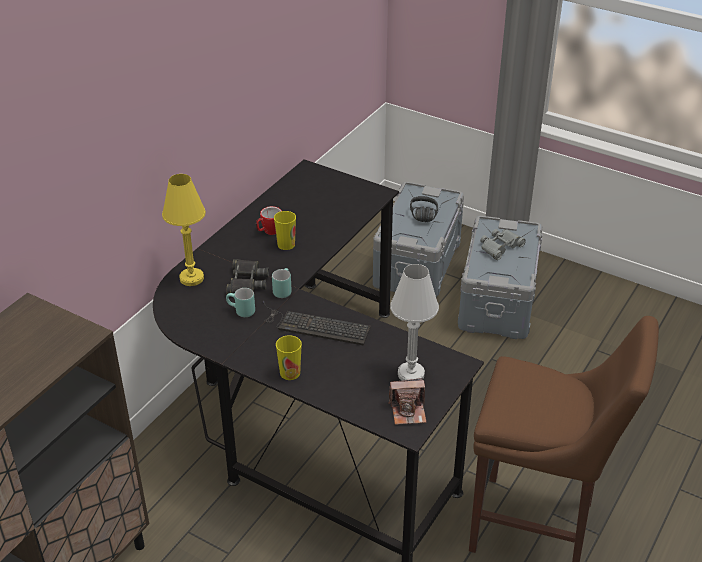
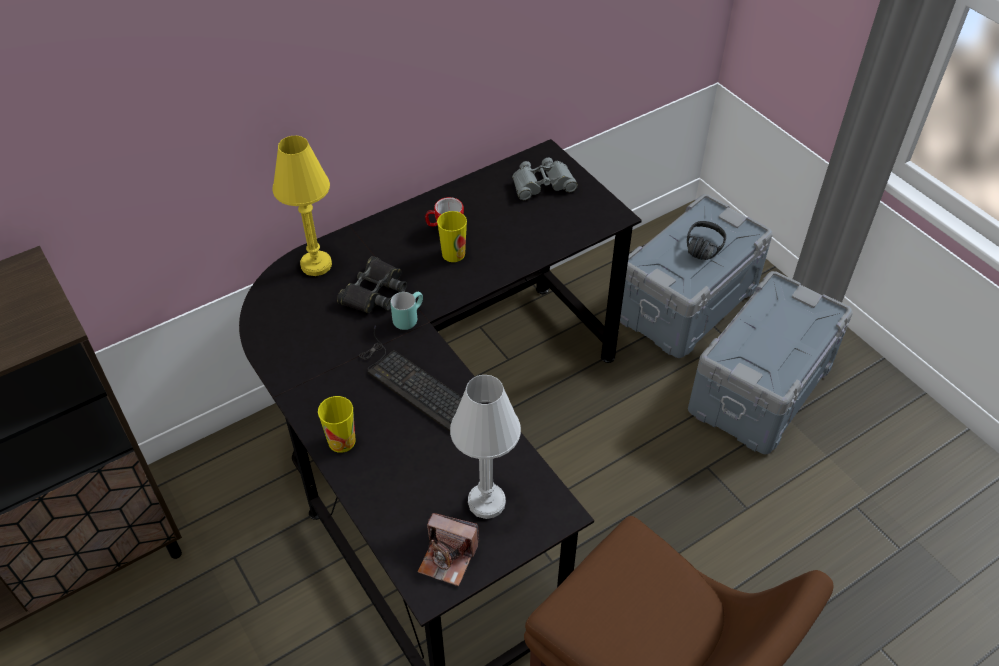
camera: 25 degrees right, 10 degrees up
(240, 312) = (340, 332): turquoise mug -> none
(500, 247) = (778, 325): grey binoculars -> grey binoculars (542, 184)

